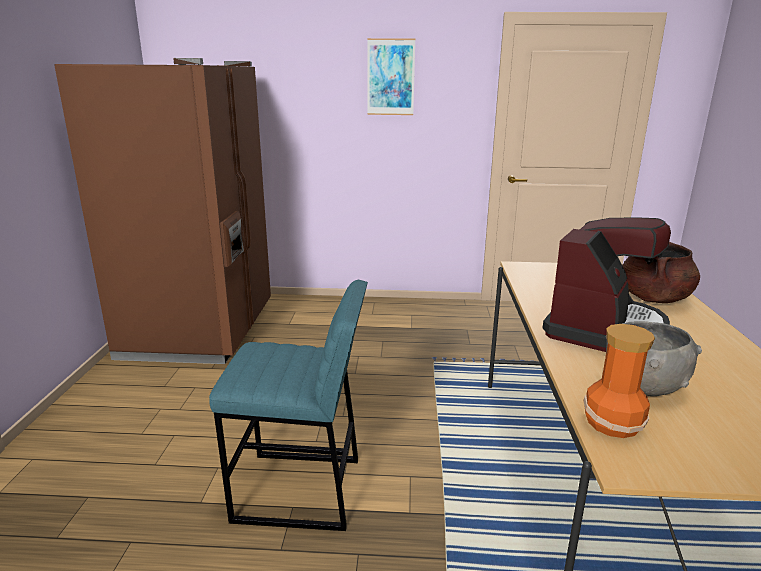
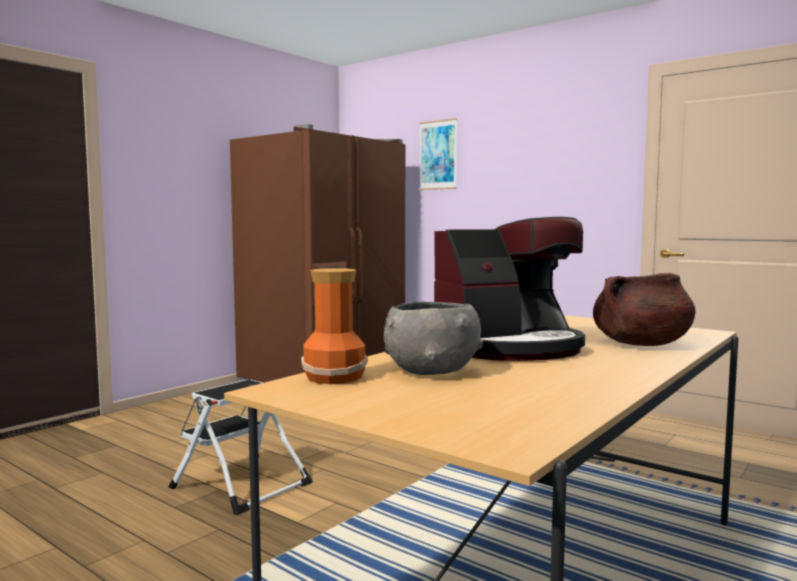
camera: 35 degrees right, 15 degrees down
(302, 489) = (242, 482): blue stool -> step ladder
(390, 77) = (530, 146): picture -> picture (438, 155)

